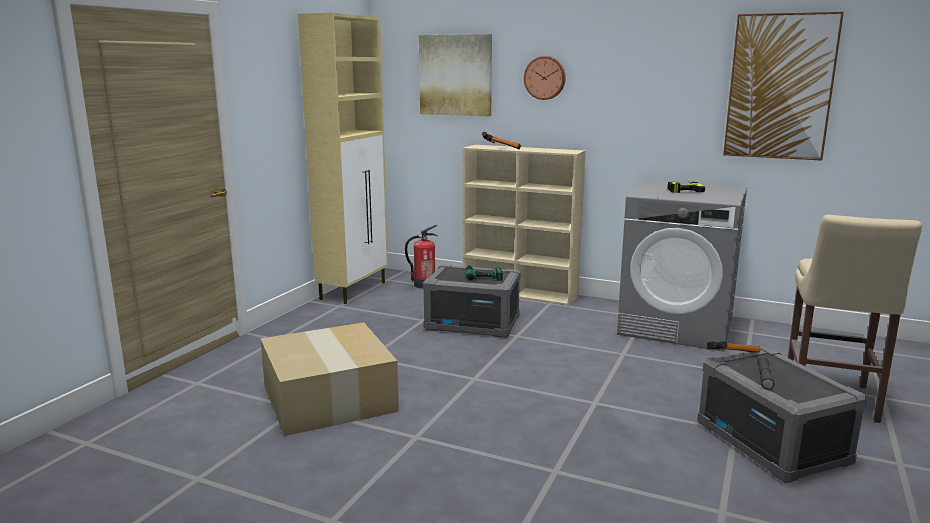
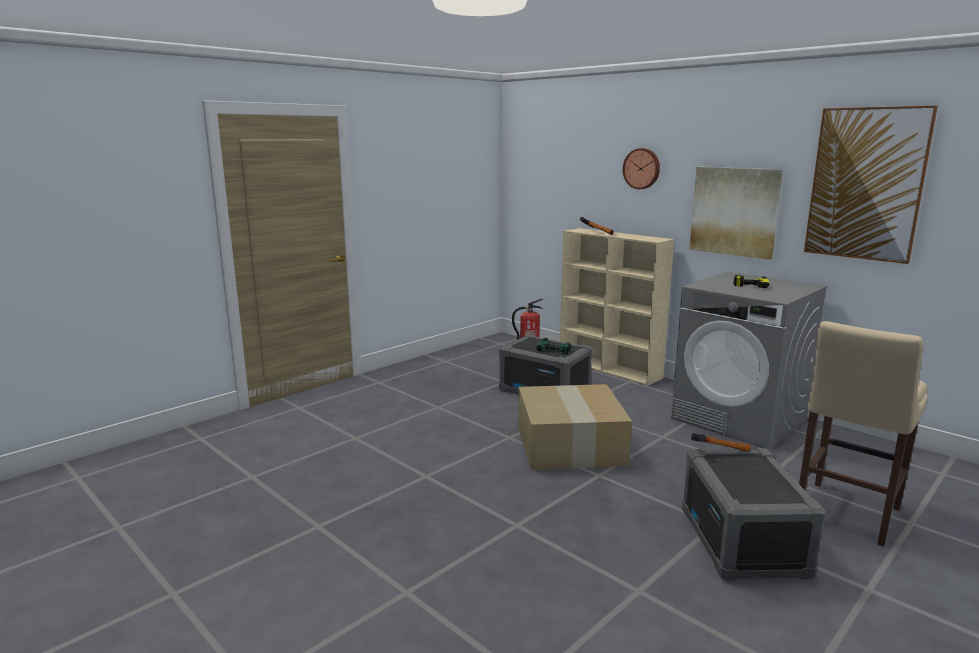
camera: 20 degrees right, 0 degrees up
(331, 399) = (384, 435): cardboard box -> cardboard box (572, 446)
(354, 290) = (466, 349): beige cabinet -> none
(455, 75) = (568, 164): picture -> picture (734, 211)
(764, 377) = (732, 474): grey flashlight -> none

